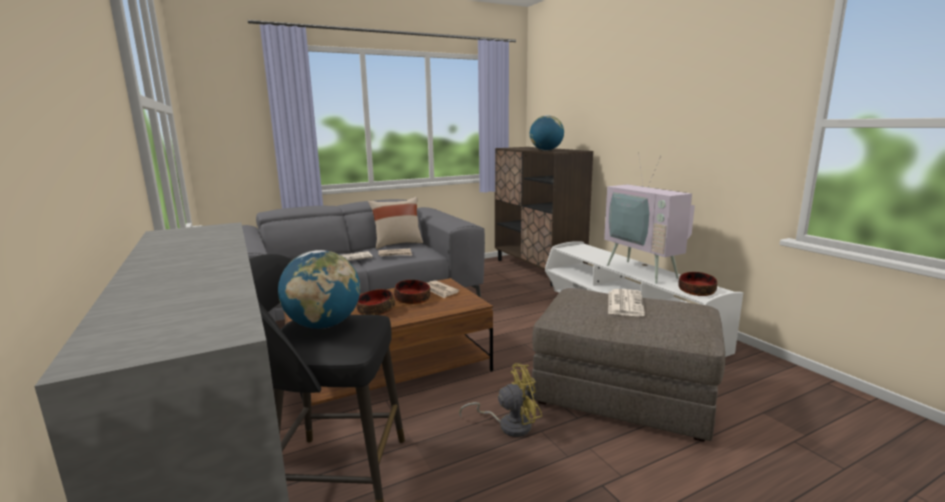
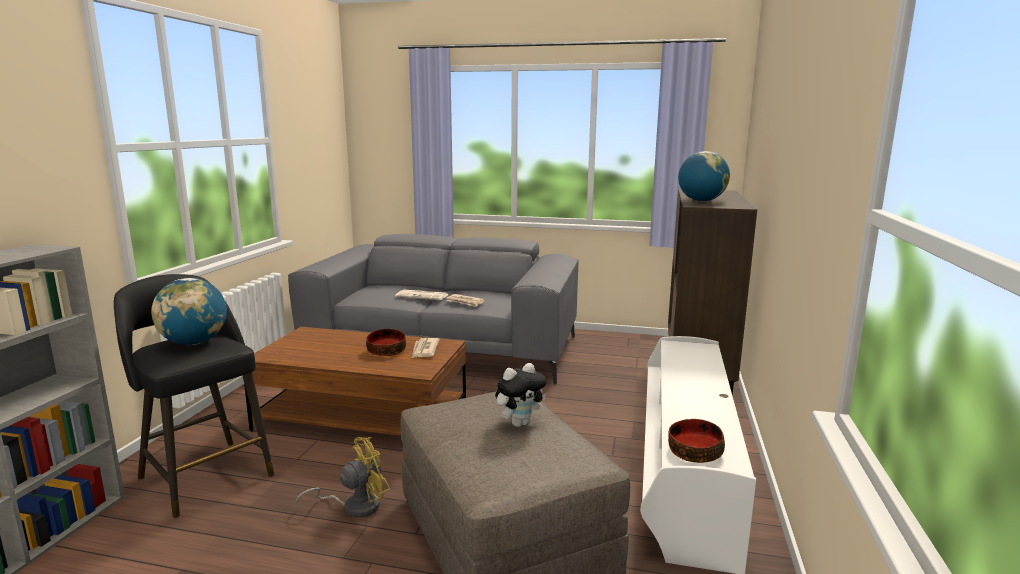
camera: 40 degrees right, 0 degrees up
(375, 310) = (341, 351): bowl -> none
(397, 244) = (496, 292): beige pillow -> none
(508, 425) = (354, 506): yellow fan -> yellow fan turned 60 degrees counterclockwise
(624, 303) = (520, 423): newspaper -> plush toy
(646, 271) = (701, 403): television -> none

